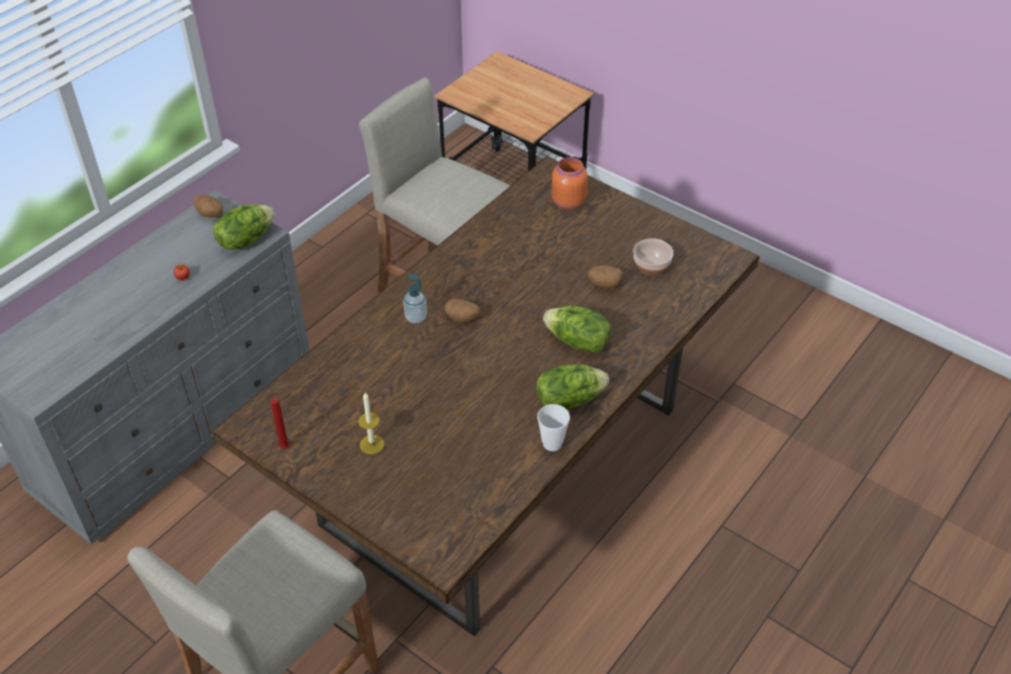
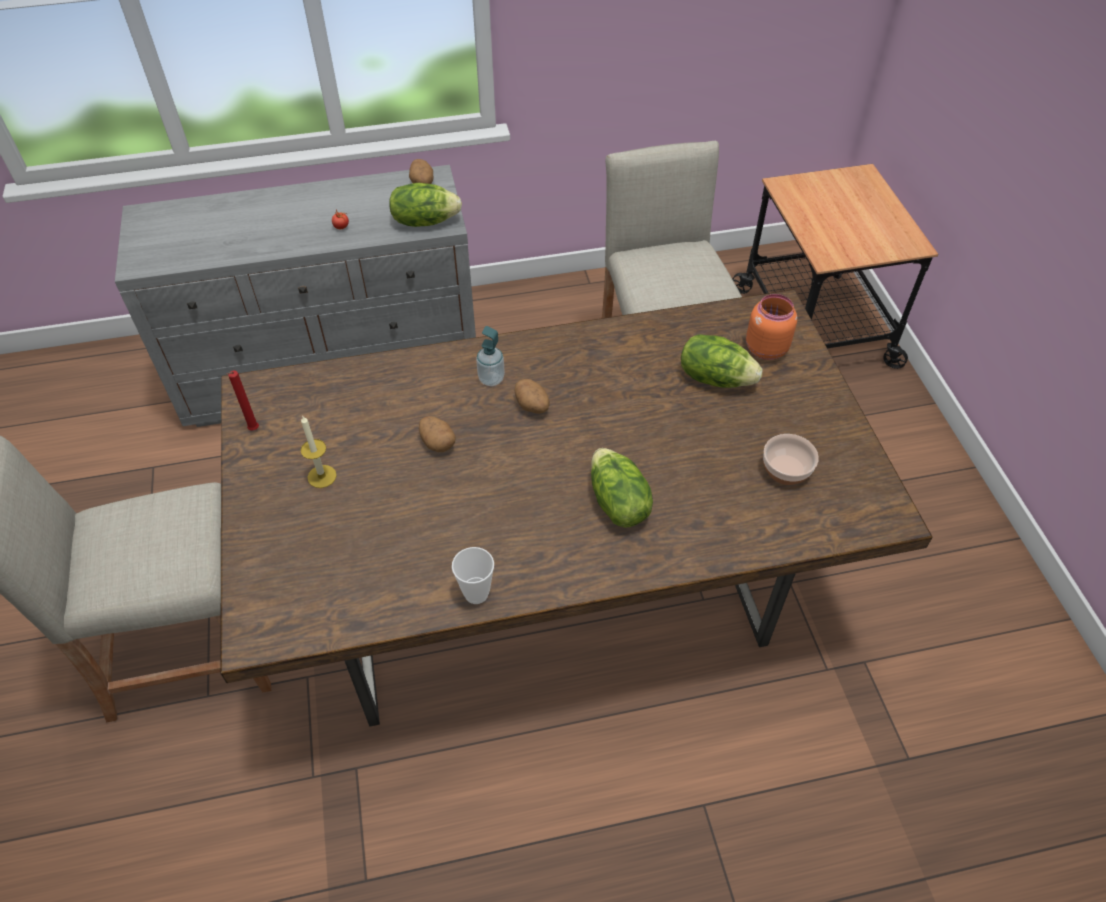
camera: 40 degrees right, 5 degrees up
(569, 399) = (543, 558): lettuce -> lettuce (715, 377)
(604, 284) = (712, 458): potato -> potato (437, 443)

